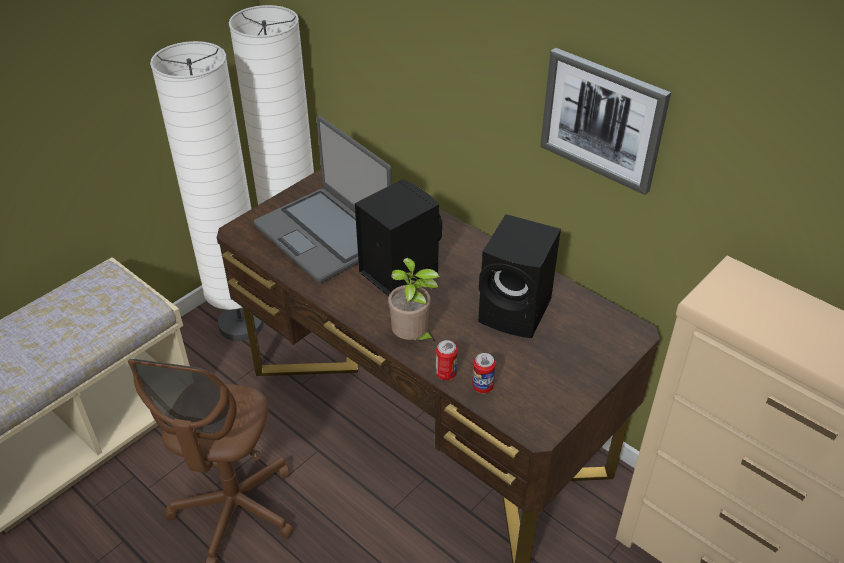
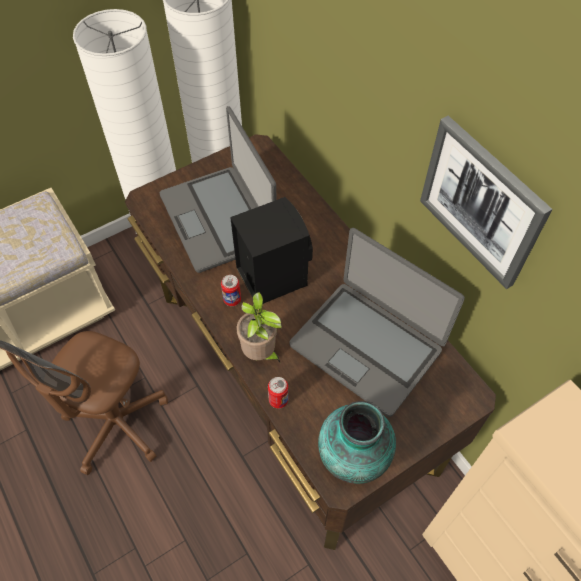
camera: 15 degrees right, 15 degrees up
(482, 387) = (307, 423): can -> can (232, 299)
(517, 312) = (367, 346): black speaker -> laptop
(540, 405) = (353, 457): none -> vase

